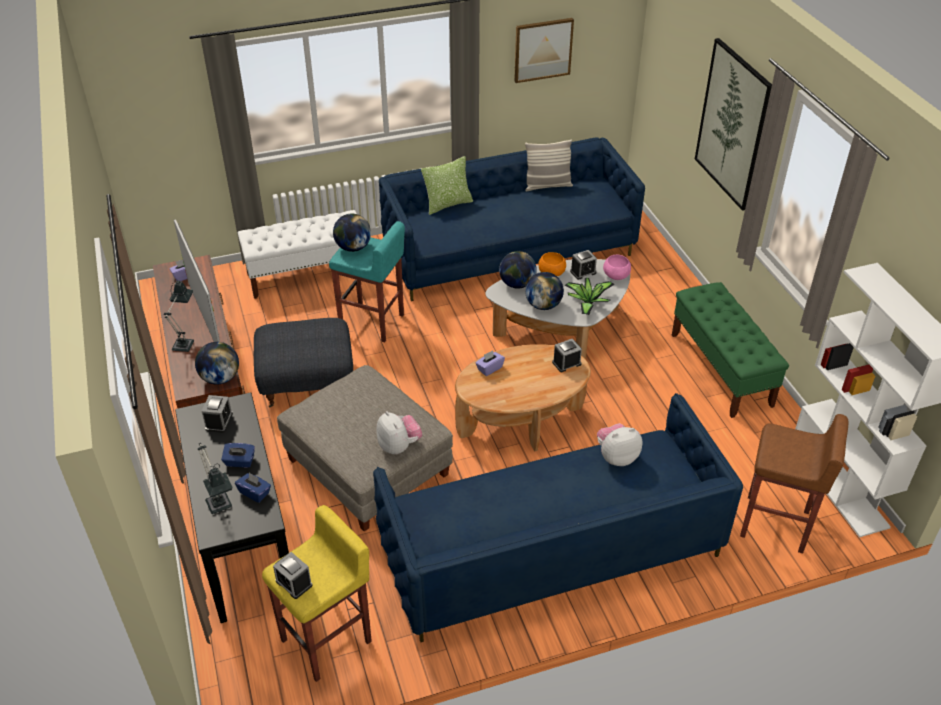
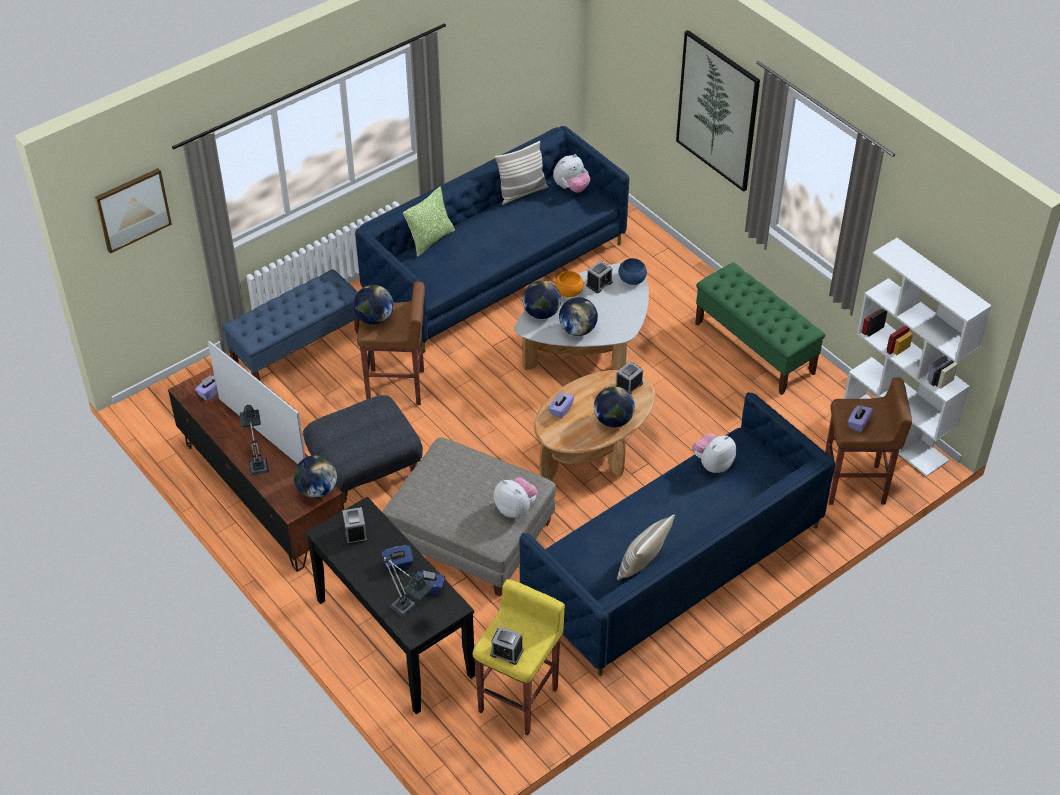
camera: 20 degrees left, 5 degrees up
(307, 274) = (298, 350): white bench -> blue bench
(372, 323) = (397, 387): turquoise stool -> brown stool
(495, 536) = (642, 564): none -> pillow
(535, 390) = (613, 420): none -> globe
(543, 49) = (494, 56): picture -> picture (132, 209)
(588, 302) = (618, 316): potted plant -> none
(593, 190) = (571, 187): none -> plush toy
(616, 275) = (632, 279): pink bowl -> blue bowl
(785, 453) = (858, 423): none -> purple tissue box

